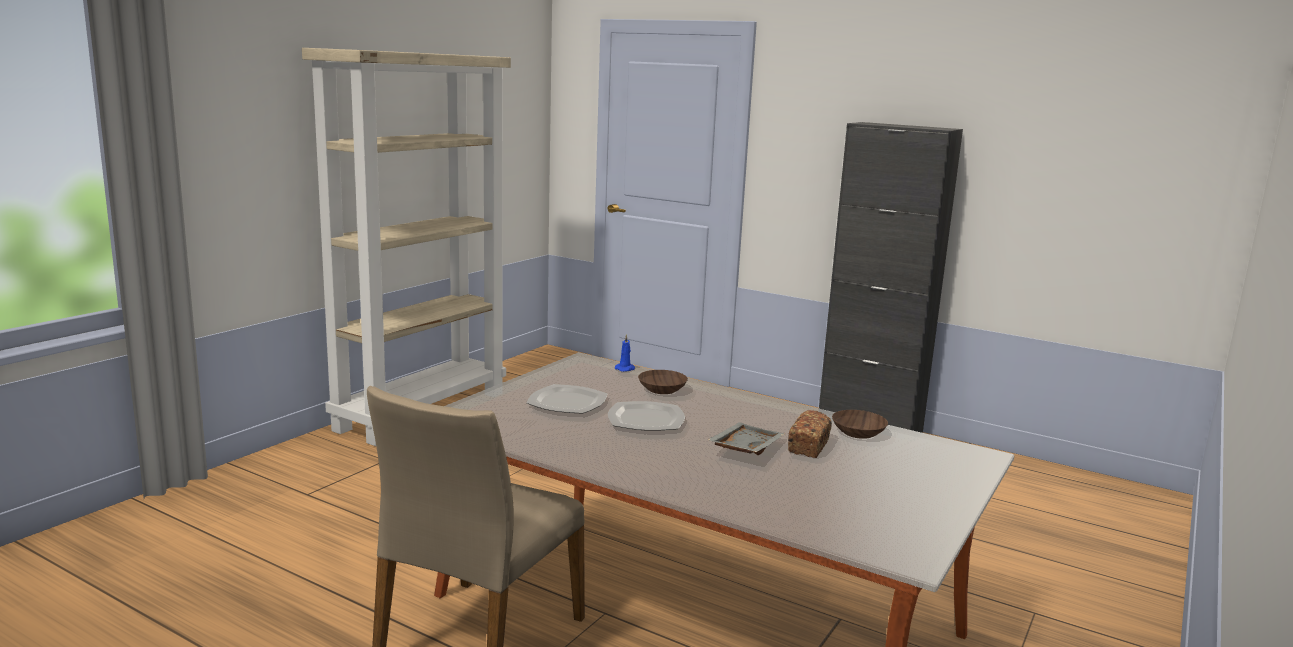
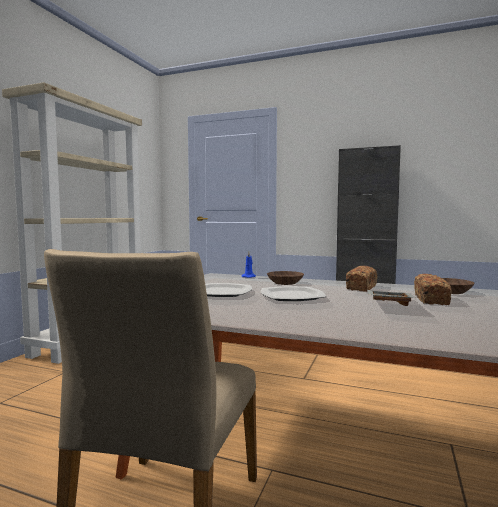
camera: 10 degrees left, 10 degrees down
(752, 411) = (361, 288): none -> bread

